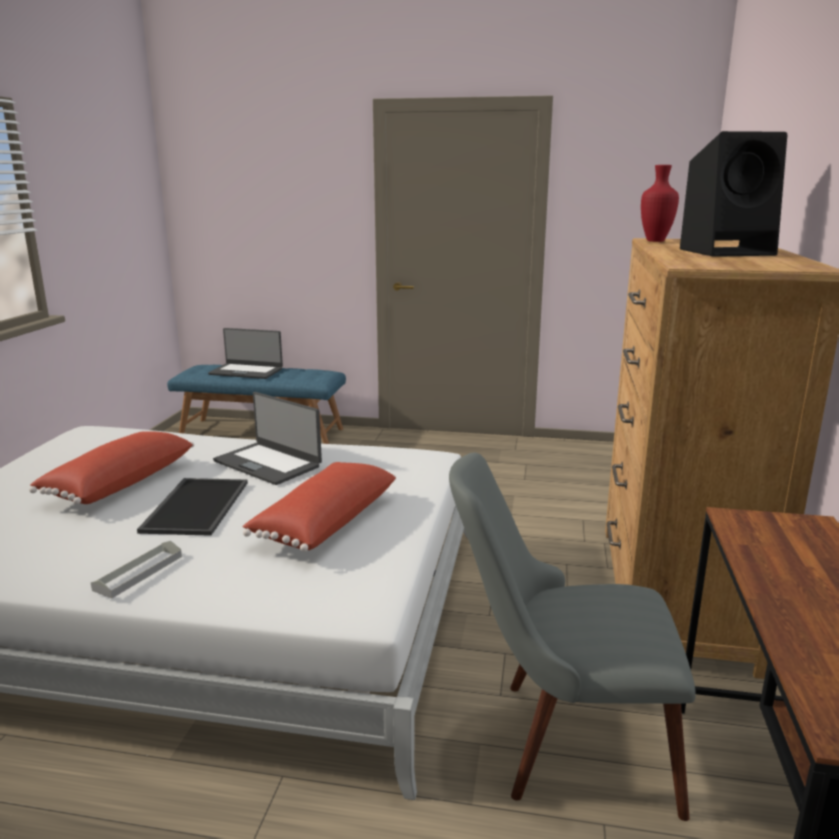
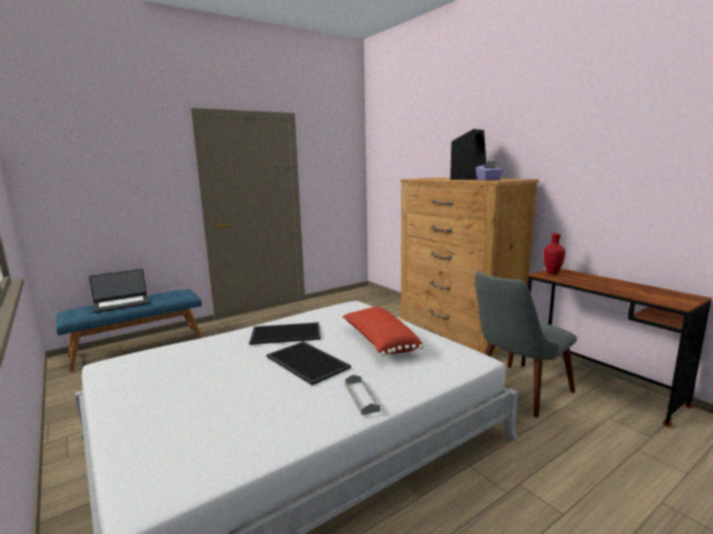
camera: 45 degrees left, 5 degrees down
(118, 483) = (224, 374): red pillow -> none
(268, 463) = (286, 333): laptop -> tray
(654, 241) = (418, 179): red vase -> red vase (552, 273)
(720, 260) = (489, 180): none -> purple tissue box

